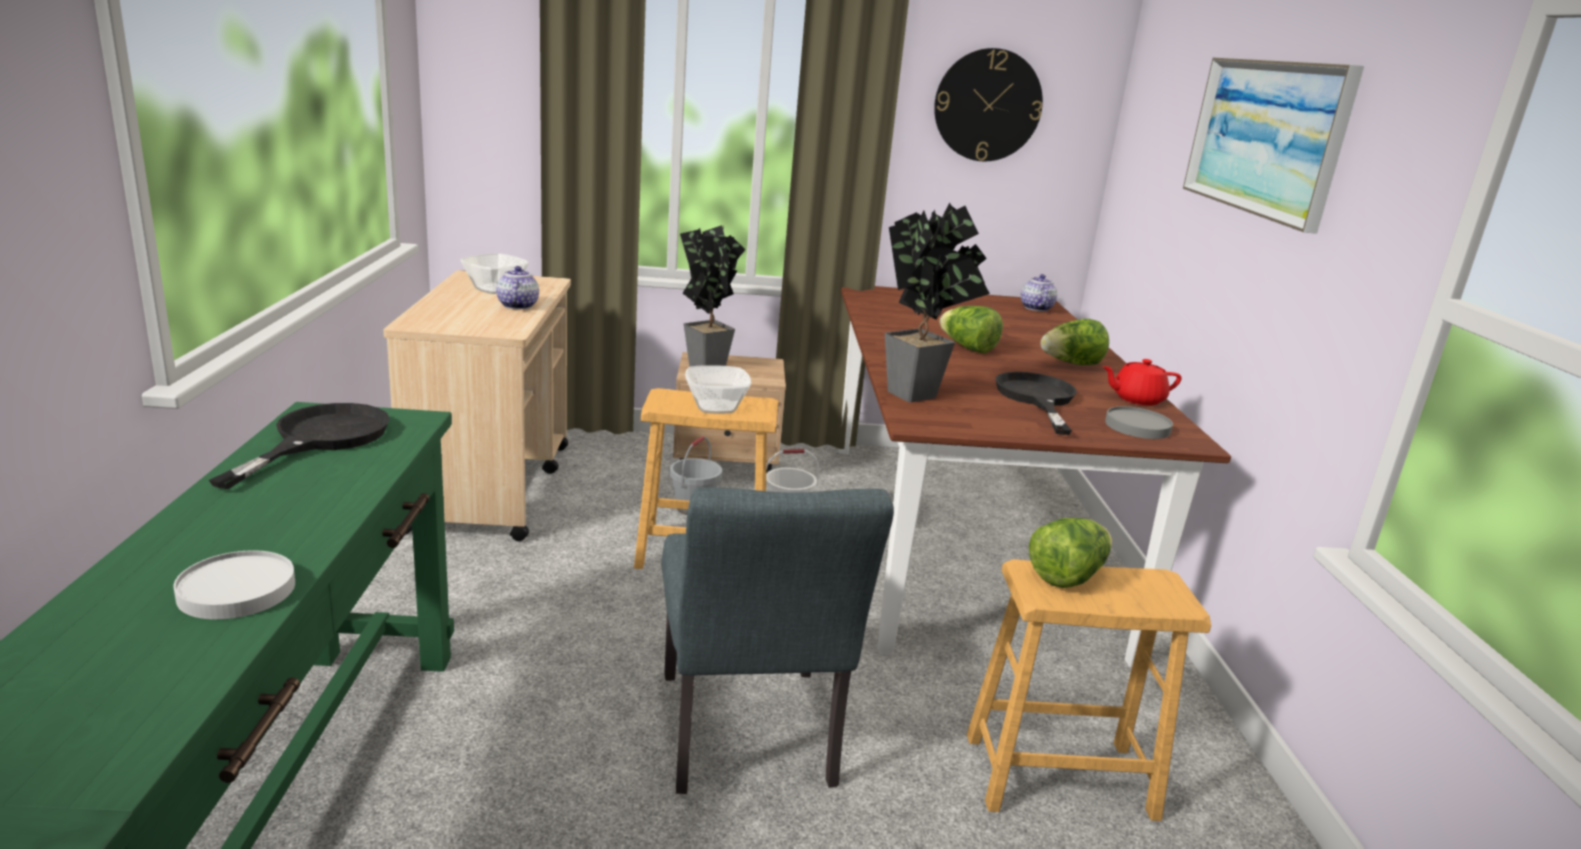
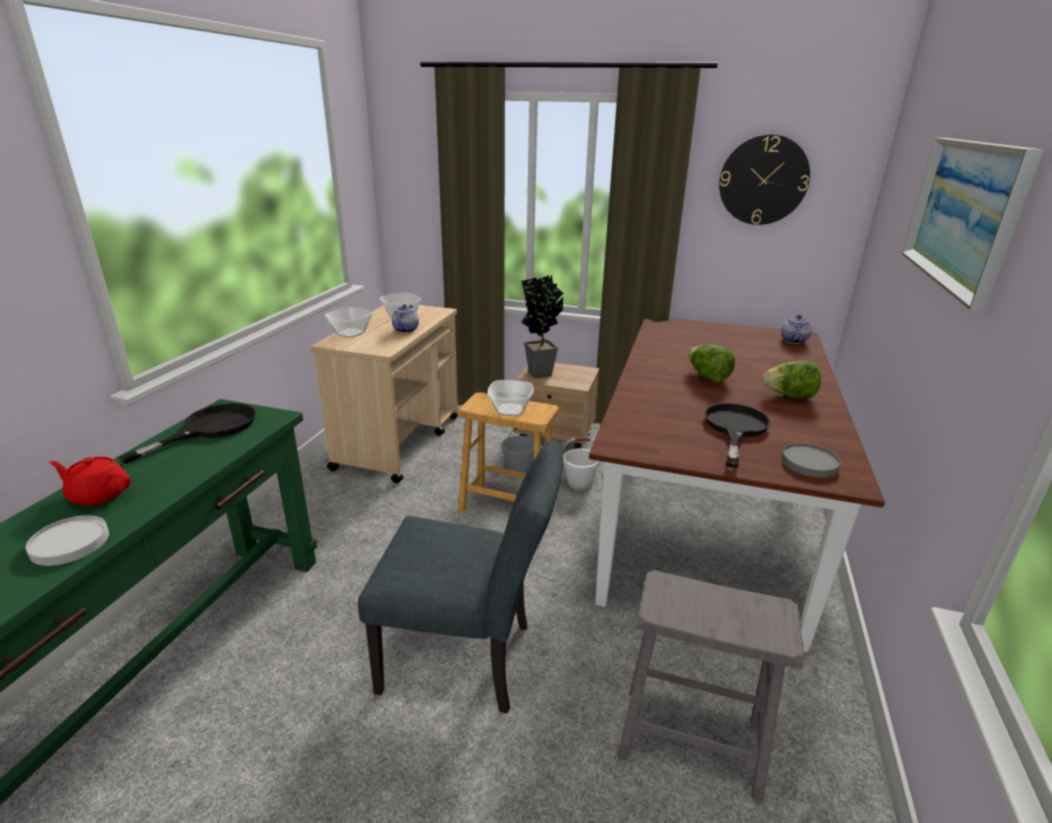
camera: 20 degrees right, 5 degrees up
(433, 311) = (350, 333): none -> bowl
(748, 740) = (469, 659): grey chair -> grey chair turned 90 degrees counterclockwise
(920, 394) = (637, 419): potted plant -> none
(1059, 776) = (691, 739): brown stool -> grey stool
(1067, 576) = (692, 594): lettuce -> none
(1136, 399) = (827, 435): red teapot -> red teapot (98, 494)

